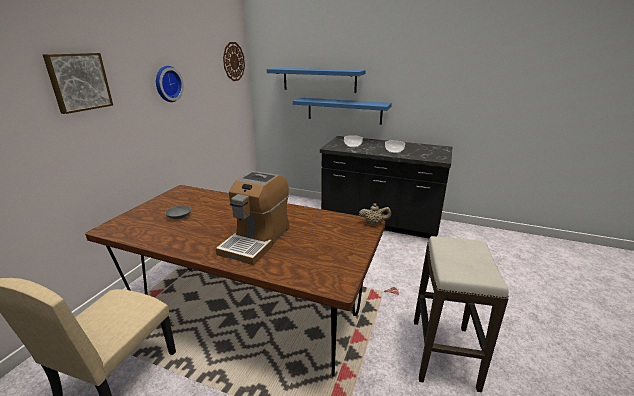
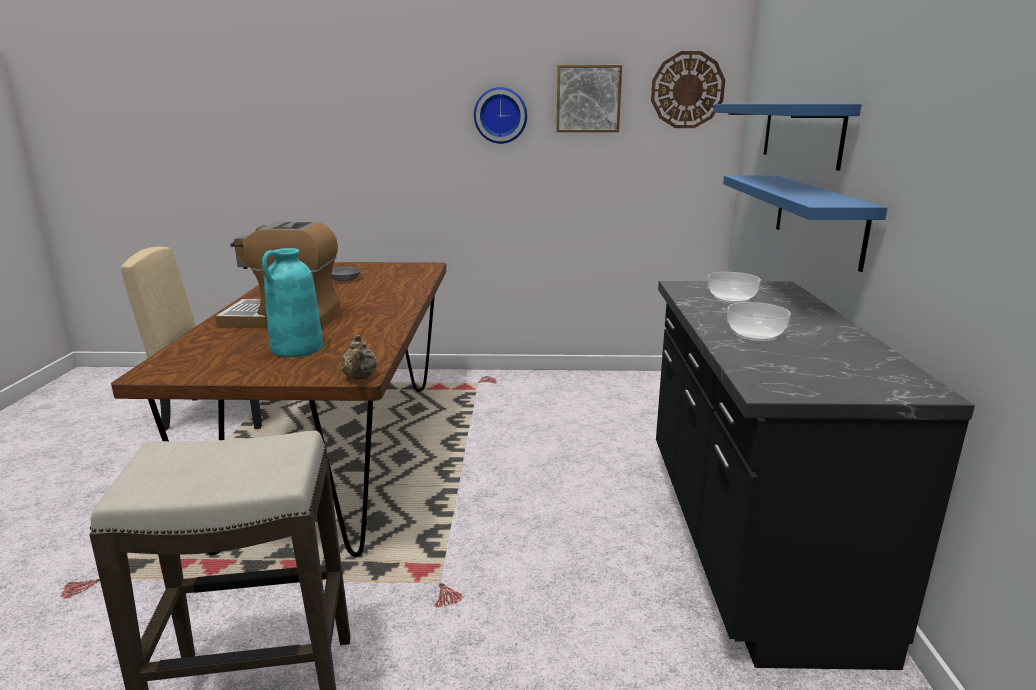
camera: 70 degrees right, 5 degrees down
(79, 82) = (363, 99): picture -> picture (588, 99)
(321, 237) = (297, 349): none -> turquoise vase

